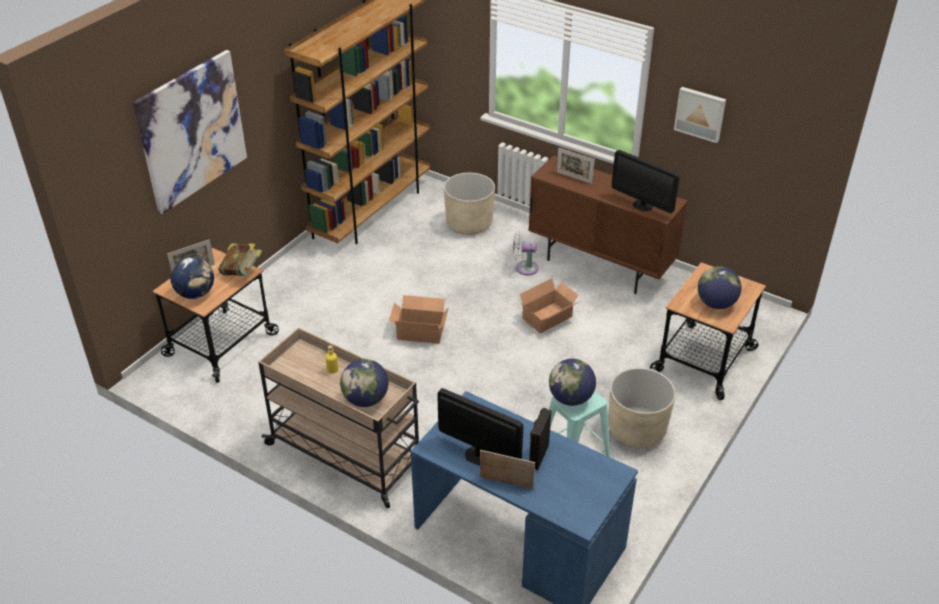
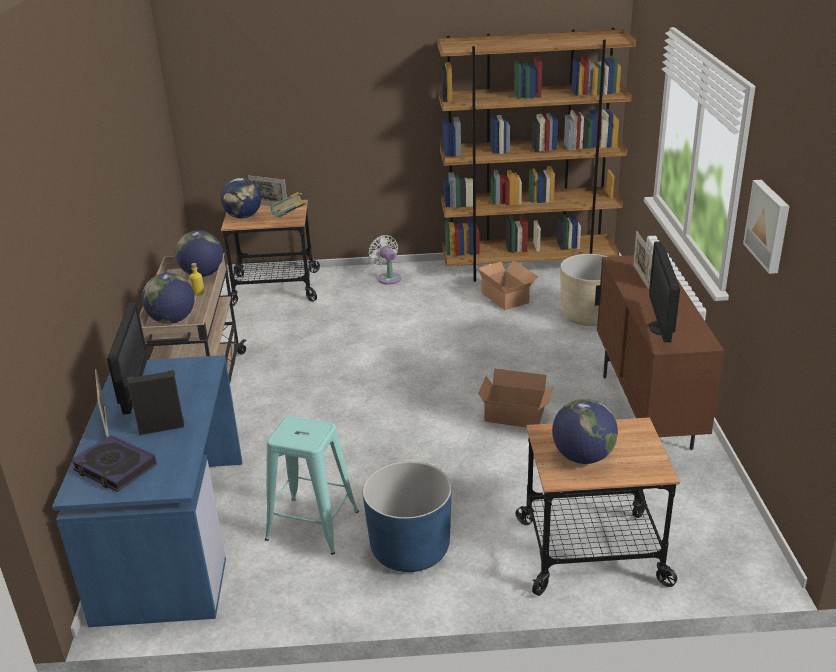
camera: 55 degrees right, 10 degrees down
(192, 131) = (309, 76): picture -> none
(419, 331) = (401, 358): cardboard box -> cardboard box (506, 297)
(524, 268) = (570, 370): white fan -> white fan (388, 278)
(569, 495) = (115, 468): none -> book
(571, 398) = (298, 427): globe -> globe (202, 274)
(636, 430) = (410, 549): beige planter -> blue planter

